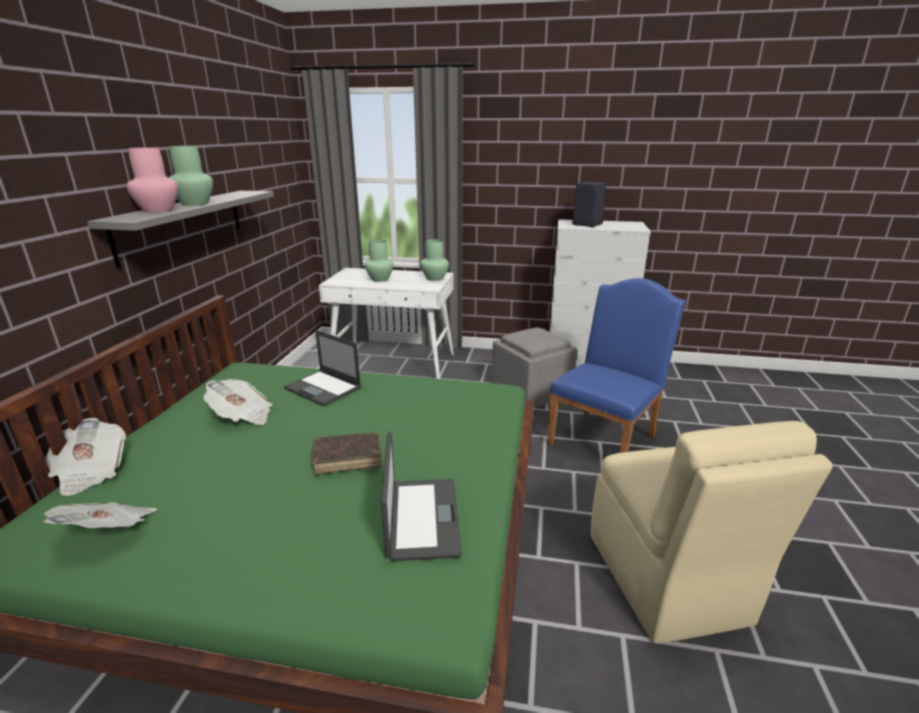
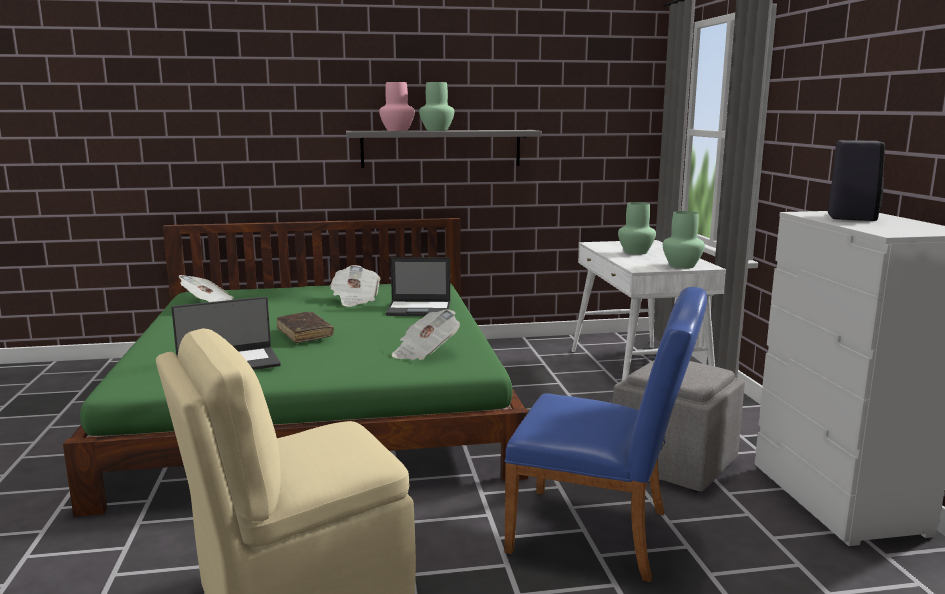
camera: 70 degrees right, 10 degrees down
(90, 472) = (268, 288): newspaper -> newspaper (425, 352)
(324, 388) = (420, 309): laptop -> laptop turned 105 degrees counterclockwise

